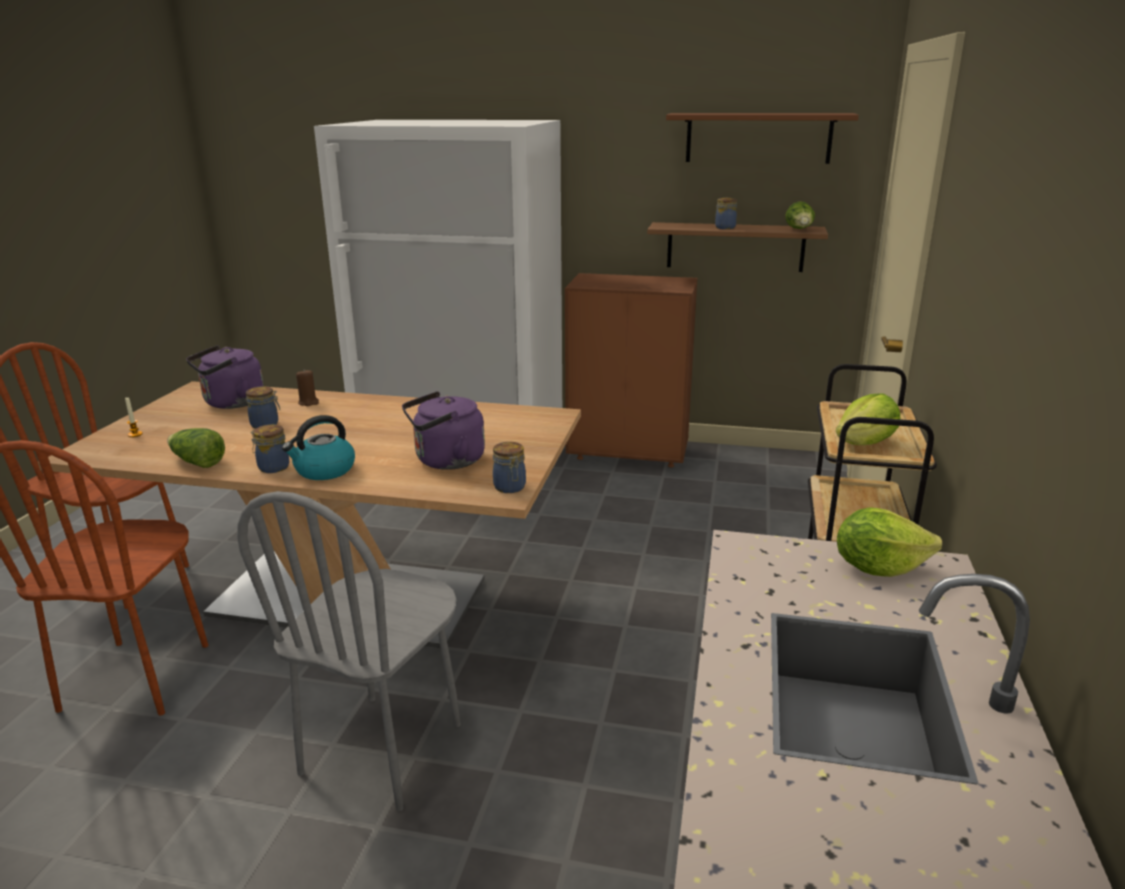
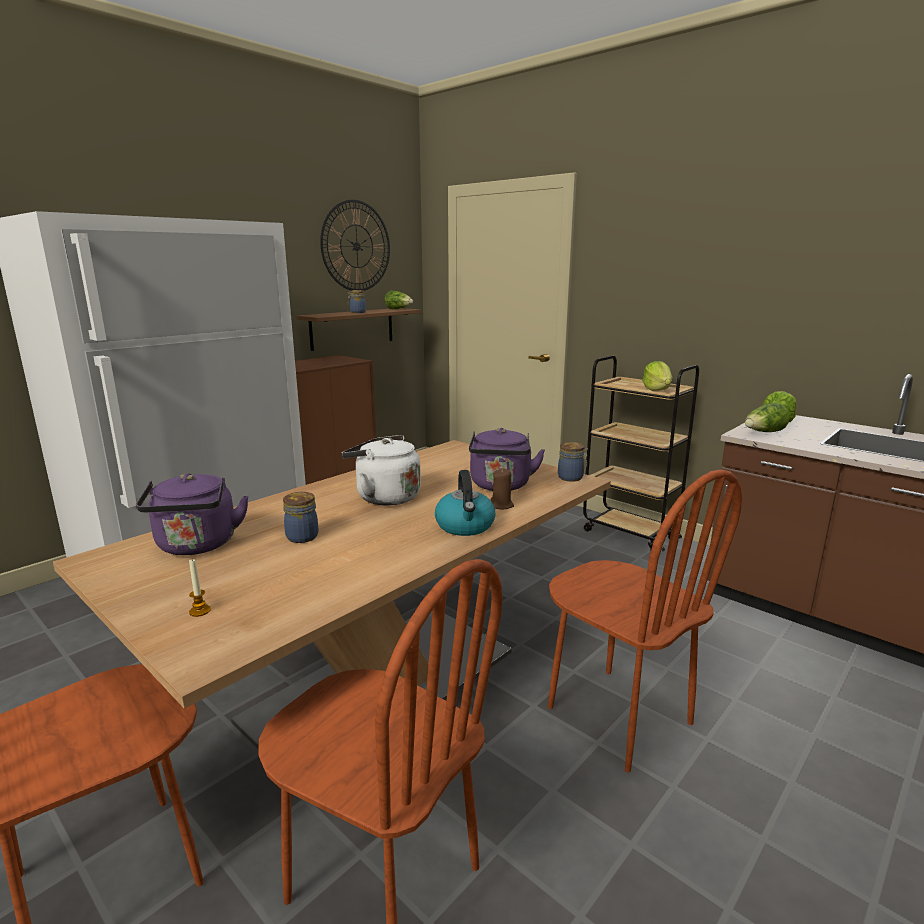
camera: 60 degrees left, 5 degrees down
(197, 462) = (362, 579): lettuce -> lettuce (763, 433)
(272, 467) = (428, 545): jar -> none
(308, 402) = (273, 511): brown candle -> brown candle (502, 505)
(371, 426) = (384, 497): none -> white kettle
(383, 749) = (618, 715): grey chair -> brown chair
(758, 138) = (356, 246): brown shelf -> wall clock

